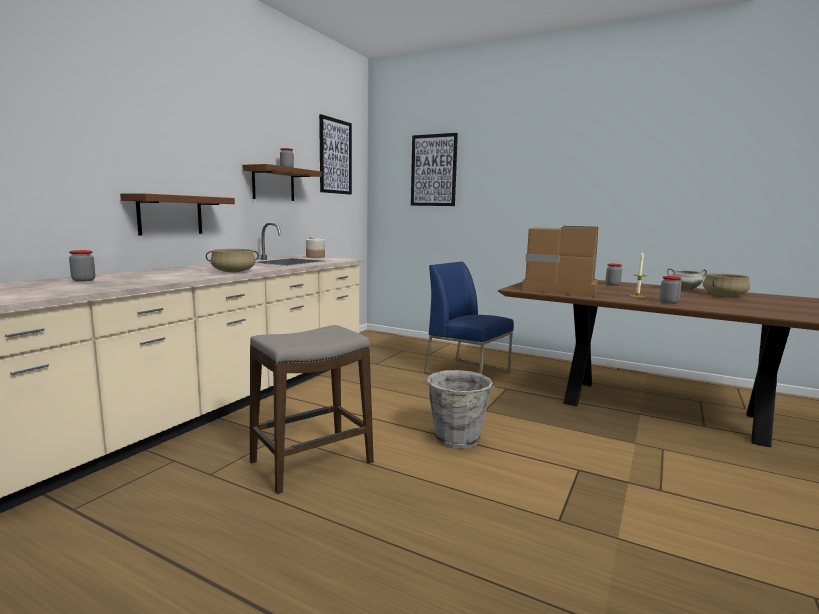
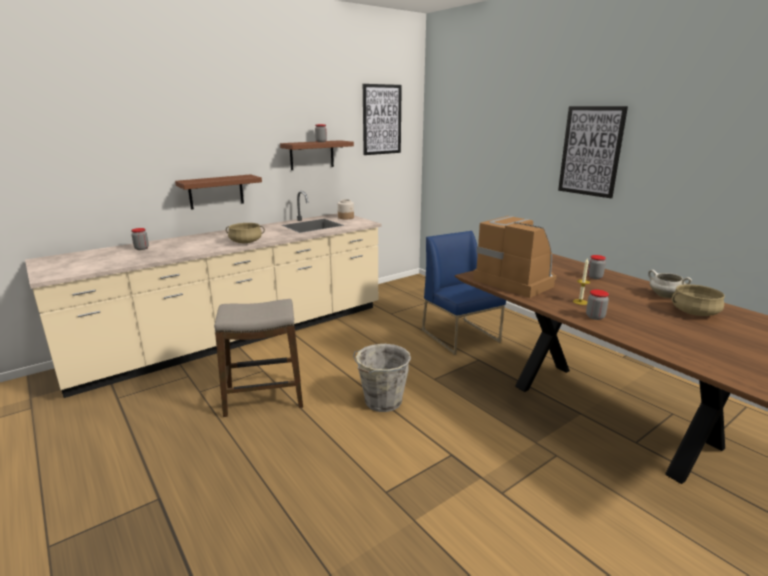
camera: 25 degrees right, 10 degrees up
(433, 170) = (474, 130): picture -> picture (591, 151)

